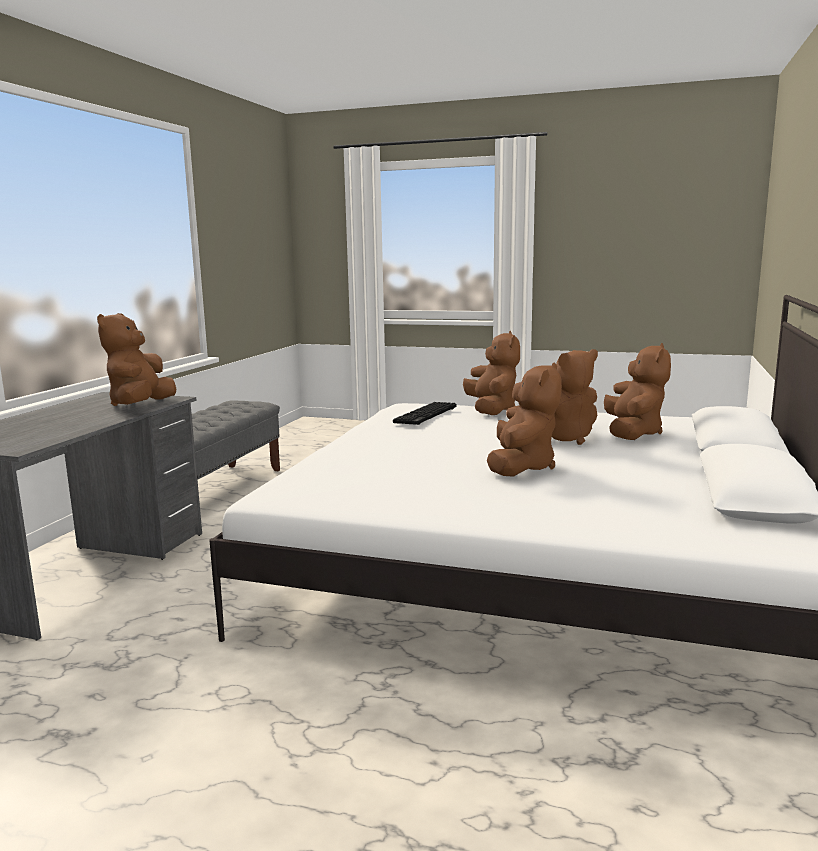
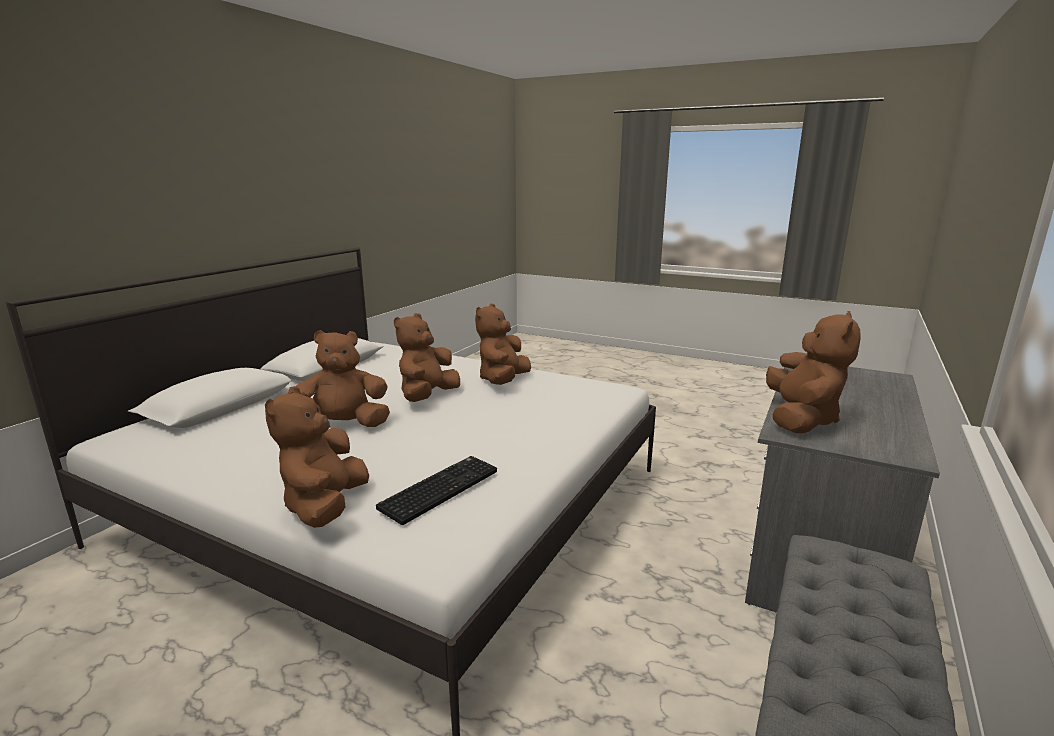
camera: 170 degrees left, 5 degrees up
(633, 433) = (260, 429): brown plush toy -> brown plush toy (503, 381)

